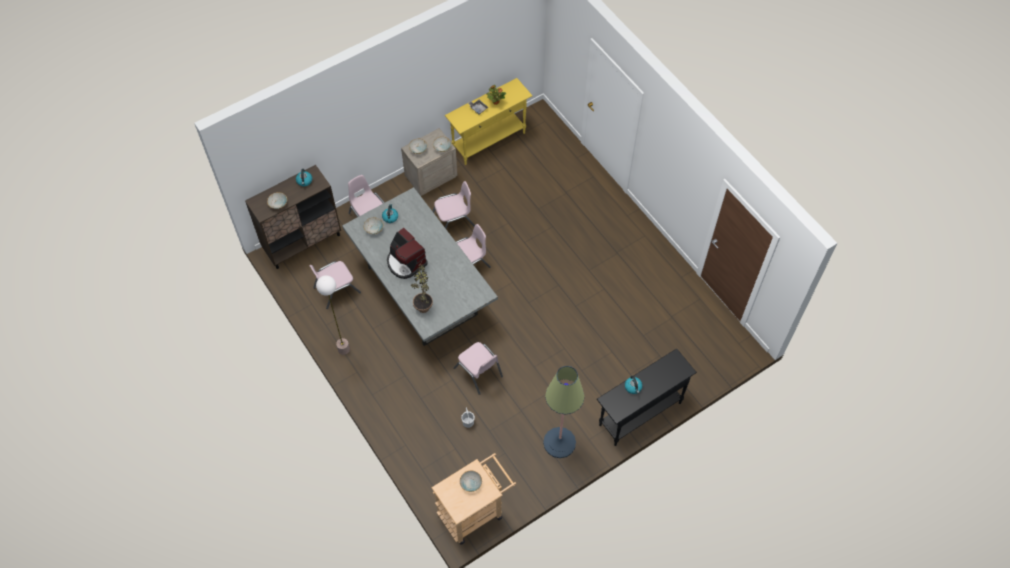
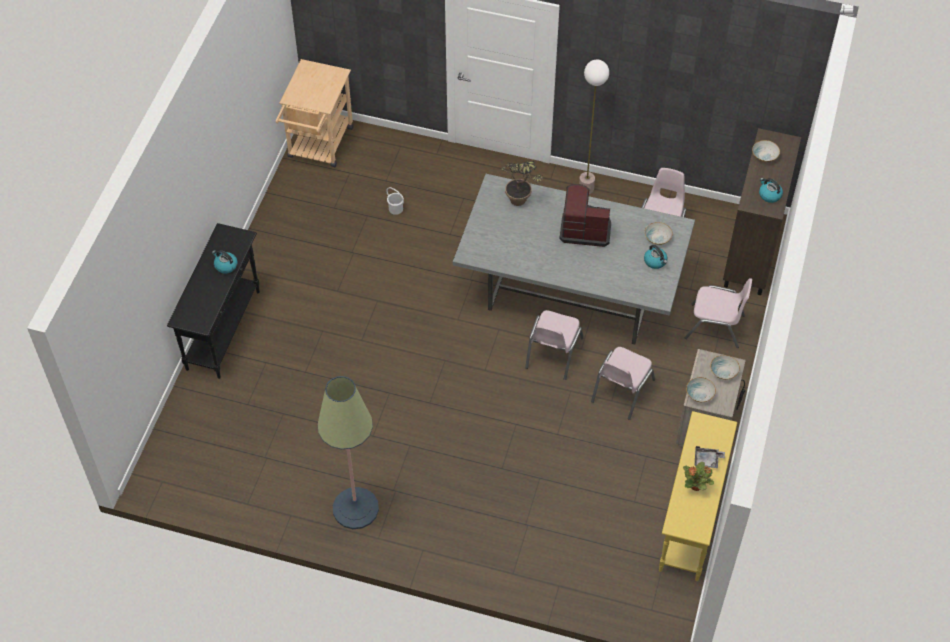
camera: 140 degrees right, 5 degrees down
(470, 483) = (317, 92): bowl -> none
(478, 372) = (430, 257): pink chair -> none
(559, 442) = (287, 250): floor lamp -> floor lamp (355, 508)

